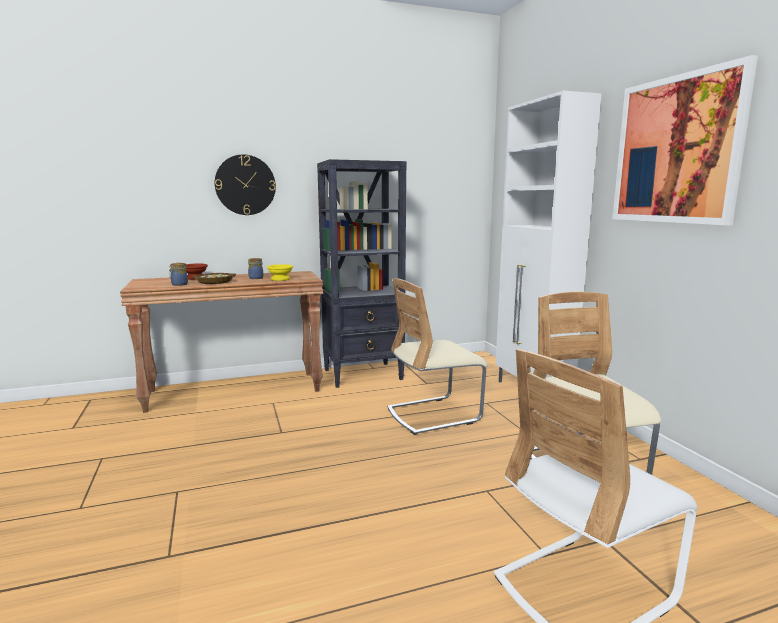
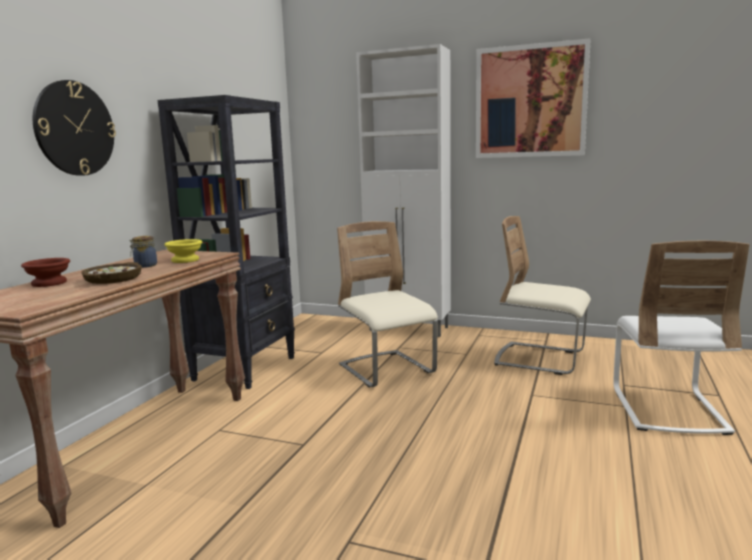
camera: 50 degrees left, 0 degrees up
(179, 284) = (77, 292): jar -> none
(433, 415) = (386, 370): beige chair -> beige chair turned 135 degrees clockwise

